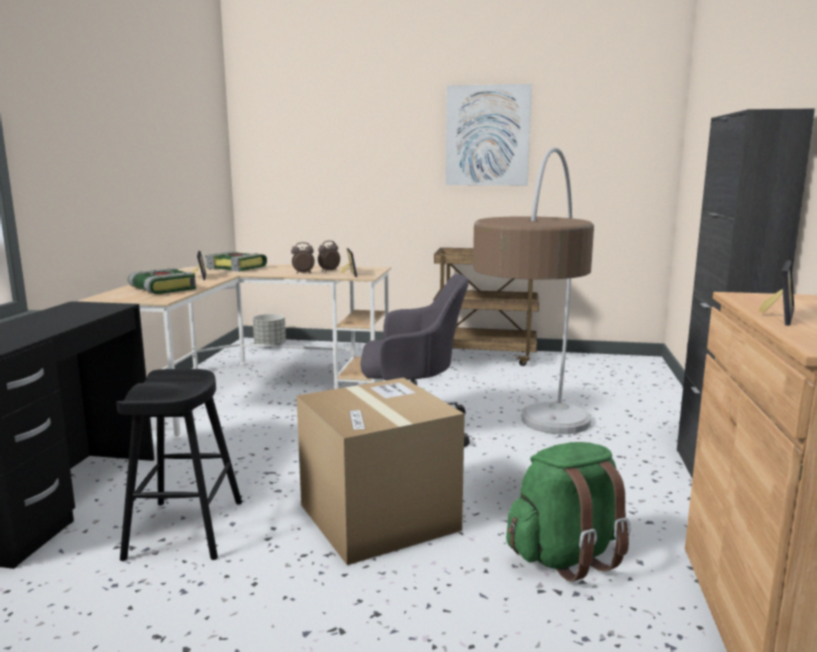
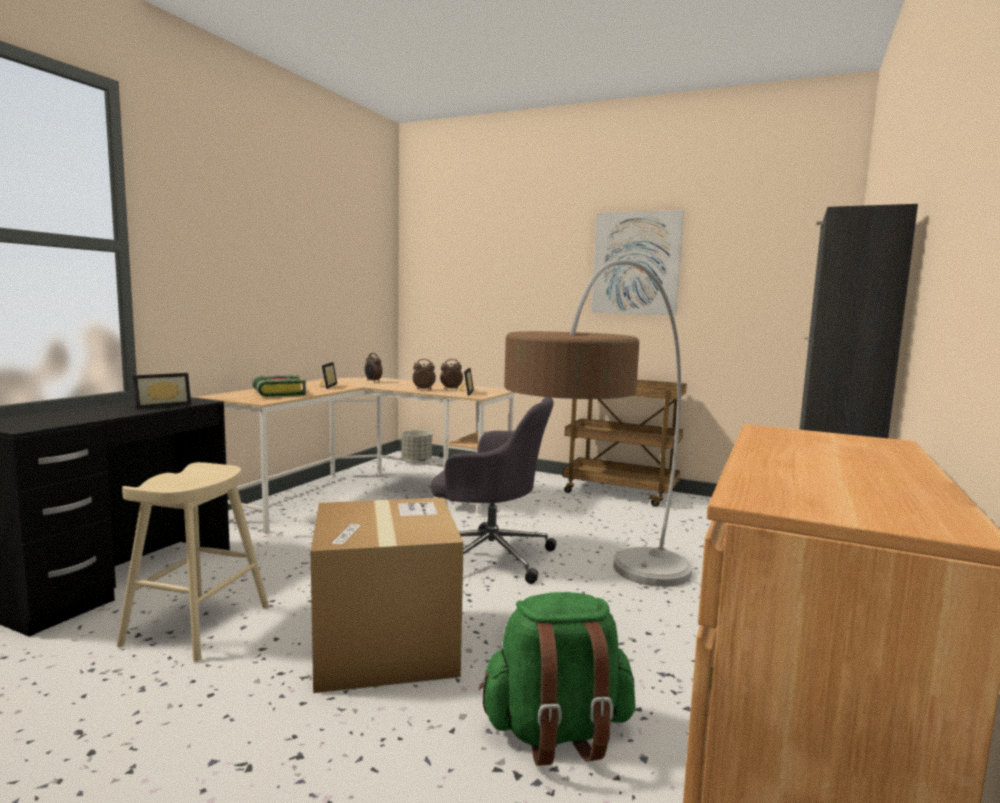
camera: 15 degrees right, 5 degrees down
(185, 529) = (198, 625): black stool -> beige stool
(237, 268) = (373, 381): book -> alarm clock
(774, 316) = (766, 454): picture frame -> picture frame (162, 405)

